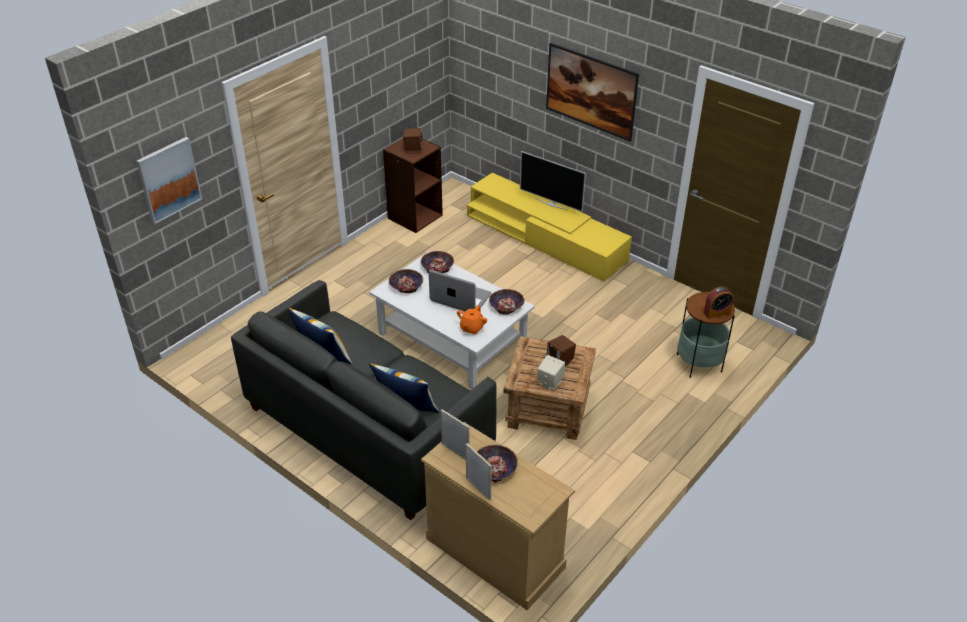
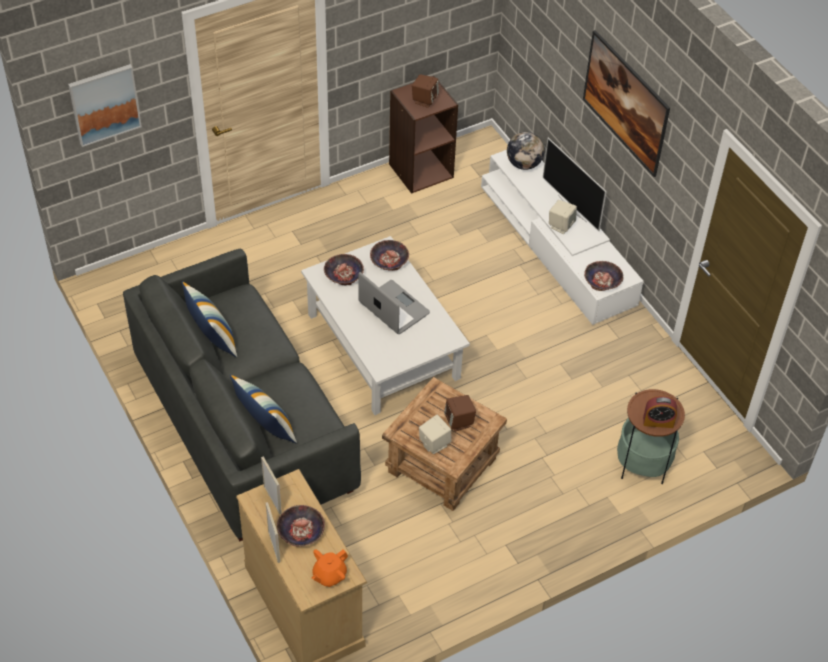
camera: 20 degrees right, 10 degrees up
(471, 328) = (386, 350): orange teapot -> orange teapot (329, 575)
(499, 186) = (524, 164): none -> globe
(506, 306) = (438, 334): bowl -> bowl (602, 280)
(544, 238) = (556, 245): yellow tv stand -> white tv stand
(550, 217) = (561, 225): none -> beige speaker

